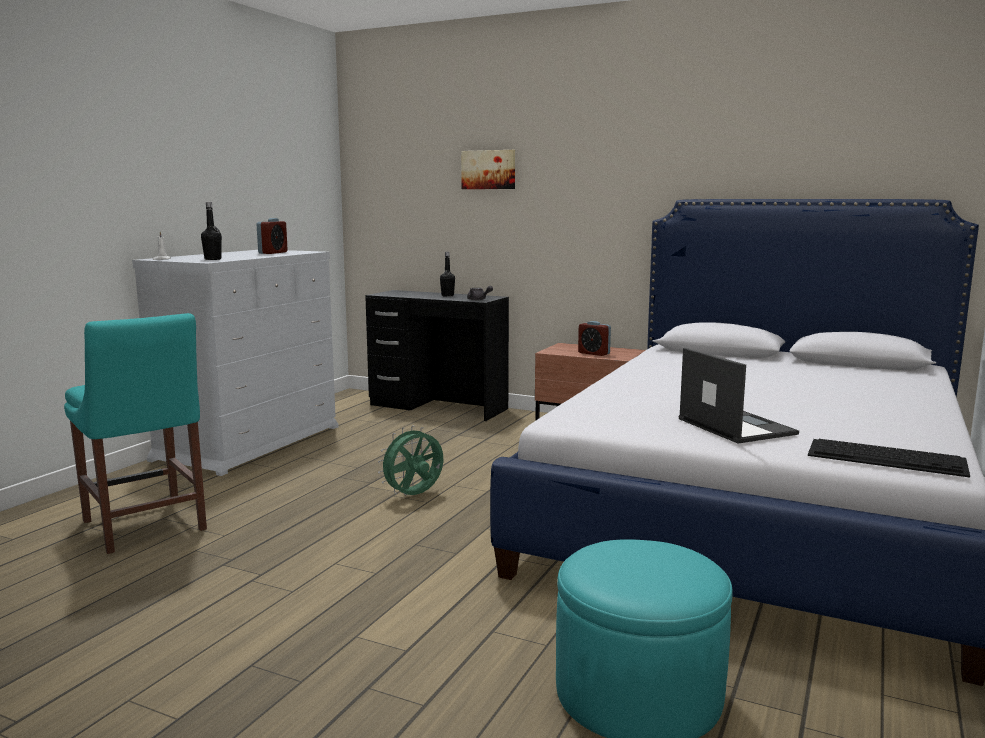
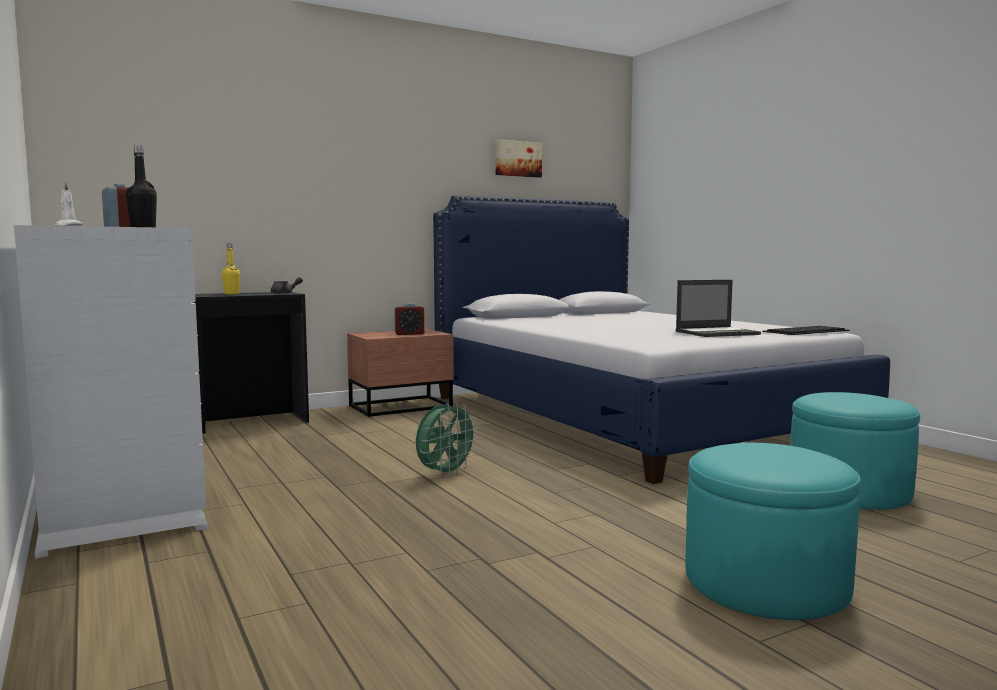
camera: 55 degrees left, 5 degrees down
(145, 527) = (304, 586): turquoise chair -> none
(262, 683) = (766, 582): none -> turquoise ottoman
(414, 496) = (445, 474): green fan -> green fan turned 135 degrees counterclockwise
(447, 295) = (231, 294): black bottle -> yellow bottle
(489, 169) = (259, 156): picture -> picture (517, 159)
(735, 426) = (717, 333): laptop -> laptop turned 150 degrees clockwise

